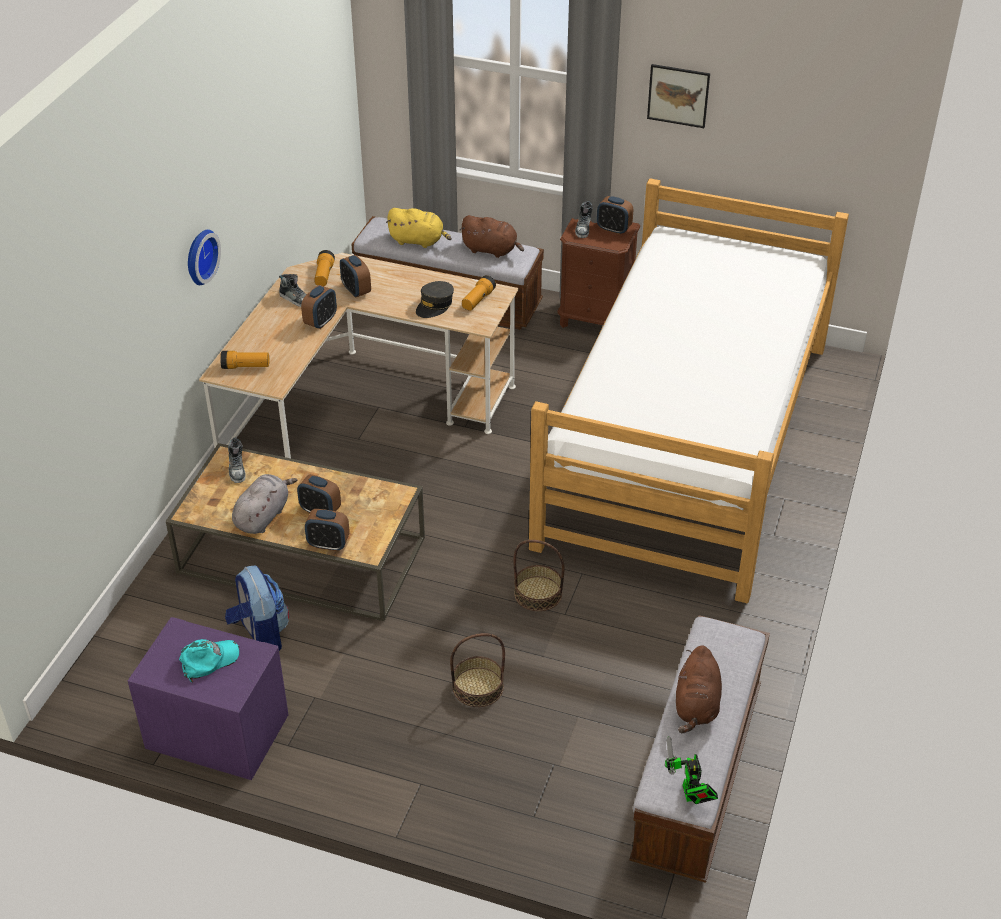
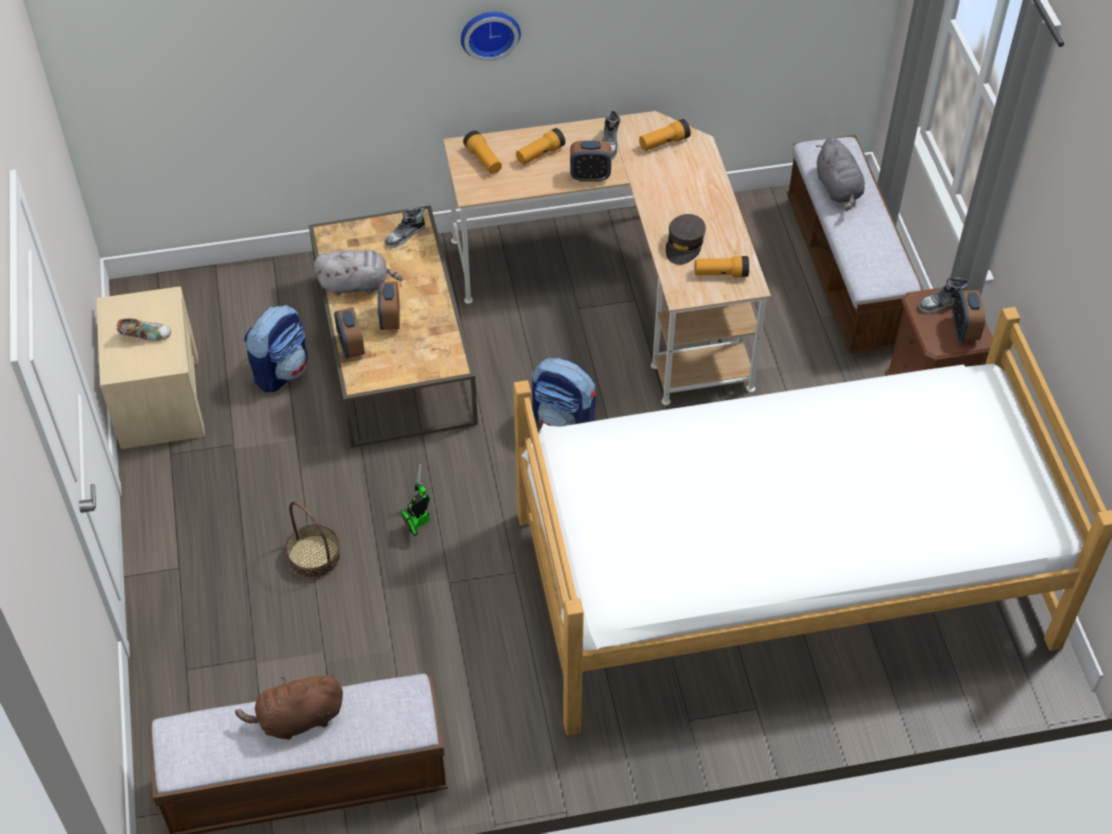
camera: 60 degrees right, 10 degrees up
(209, 660) = (145, 336): turquoise cap -> shoe
(216, 730) = (159, 398): purple nightstand -> beige nightstand
(271, 336) = (540, 154): none -> flashlight
(356, 290) = (659, 176): alarm clock -> none
(418, 241) = (838, 189): yellow plush toy -> grey plush toy
(435, 305) = (684, 245): grey cap -> grey cap turned 75 degrees counterclockwise
(462, 490) = (564, 421): none -> backpack
(491, 250) = (876, 253): brown plush toy -> none
(538, 593) = (463, 548): basket -> none
(678, 95) = (1062, 239): picture -> none
(690, 796) = (180, 758): toy robot -> toy robot (417, 523)

